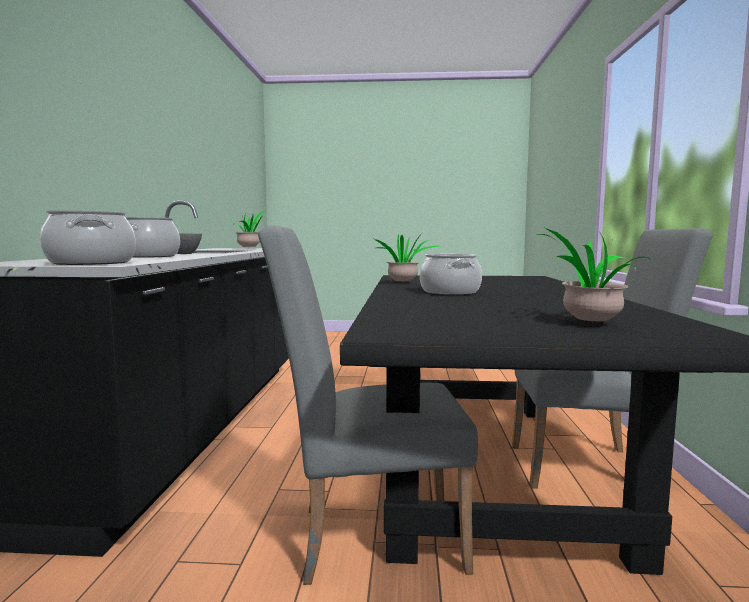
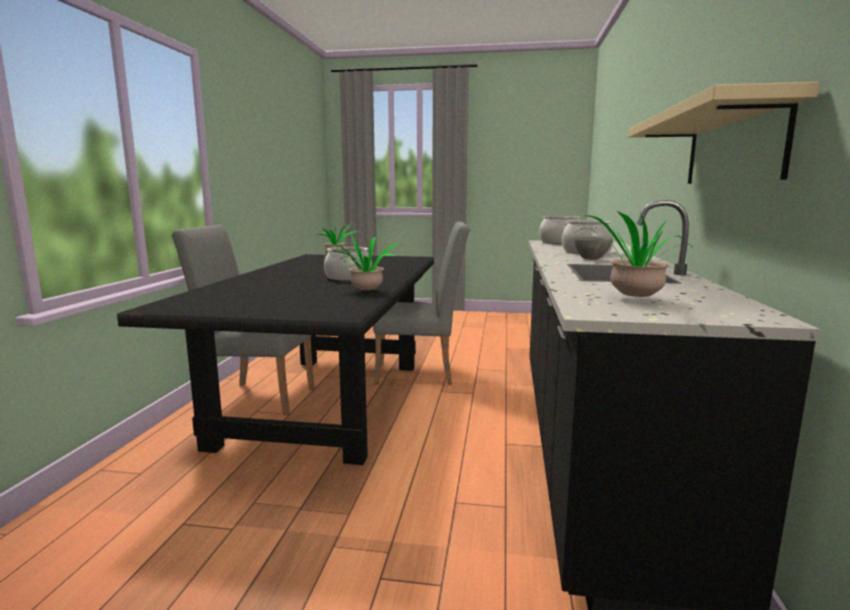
camera: 175 degrees left, 5 degrees up
(157, 169) = (732, 146): none -> beige shelf

